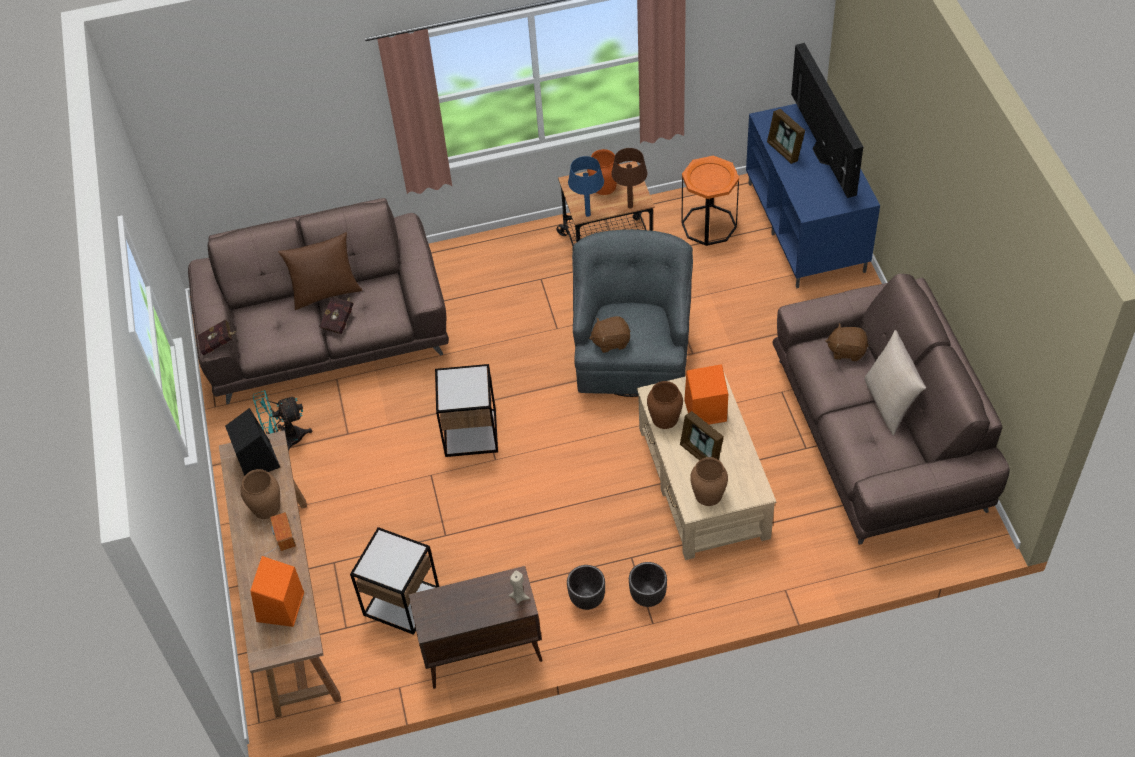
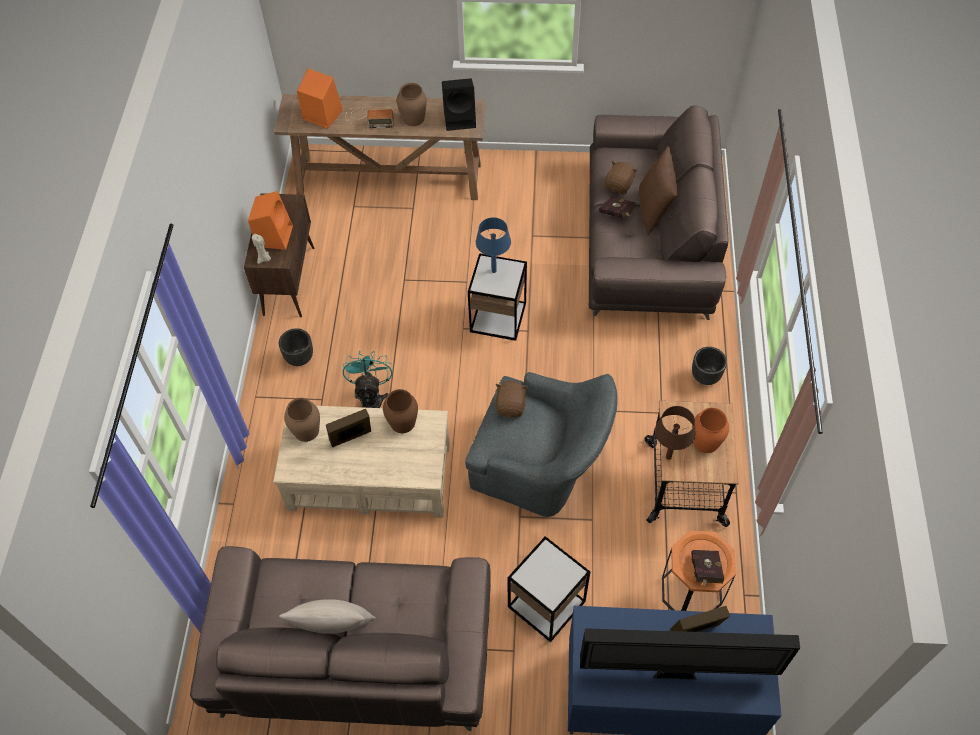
camera: 105 degrees right, 5 degrees up
(218, 343) = (608, 125): red book -> red book (705, 572)
(285, 439) = (543, 196): turquoise fan -> turquoise fan (371, 398)
(401, 601) = (358, 242): side table -> side table (546, 604)
(588, 215) = (668, 415): blue table lamp -> blue table lamp (493, 270)
(647, 596) = (280, 400): black planter -> black planter (705, 376)
(704, 411) = (396, 456): orange speaker -> orange speaker (274, 235)
(846, 350) = (416, 615): brown plush toy -> brown plush toy (619, 185)

